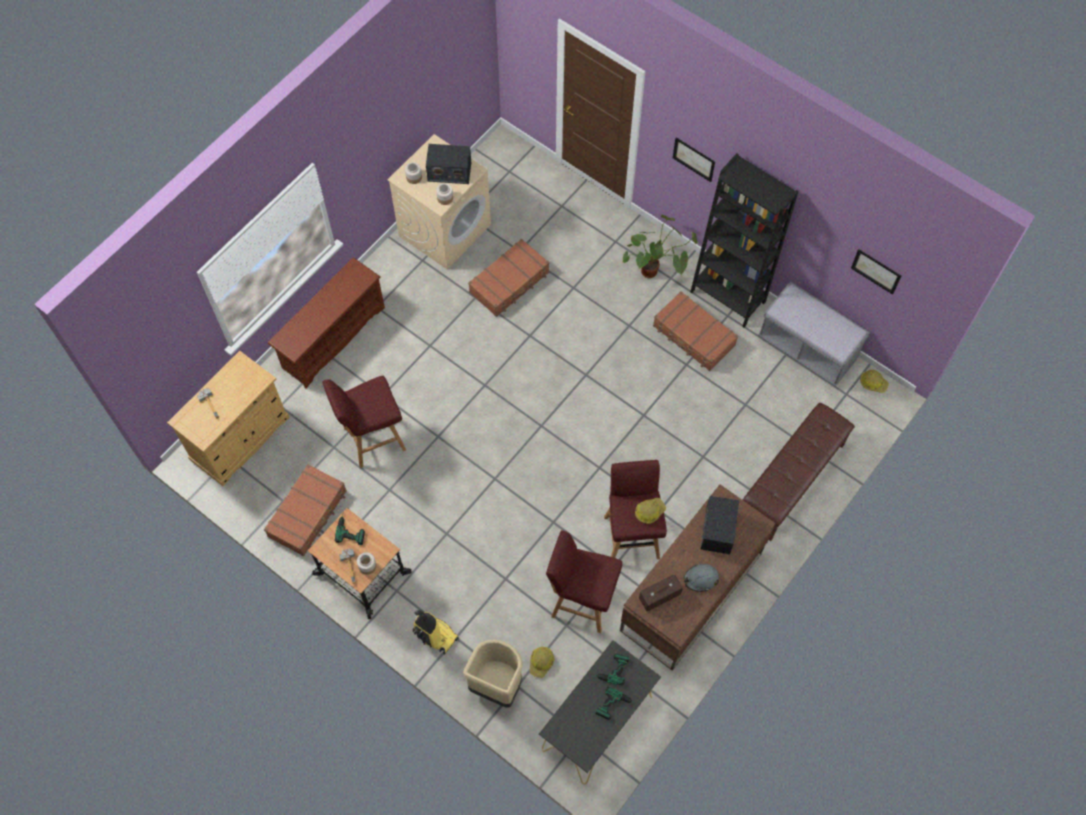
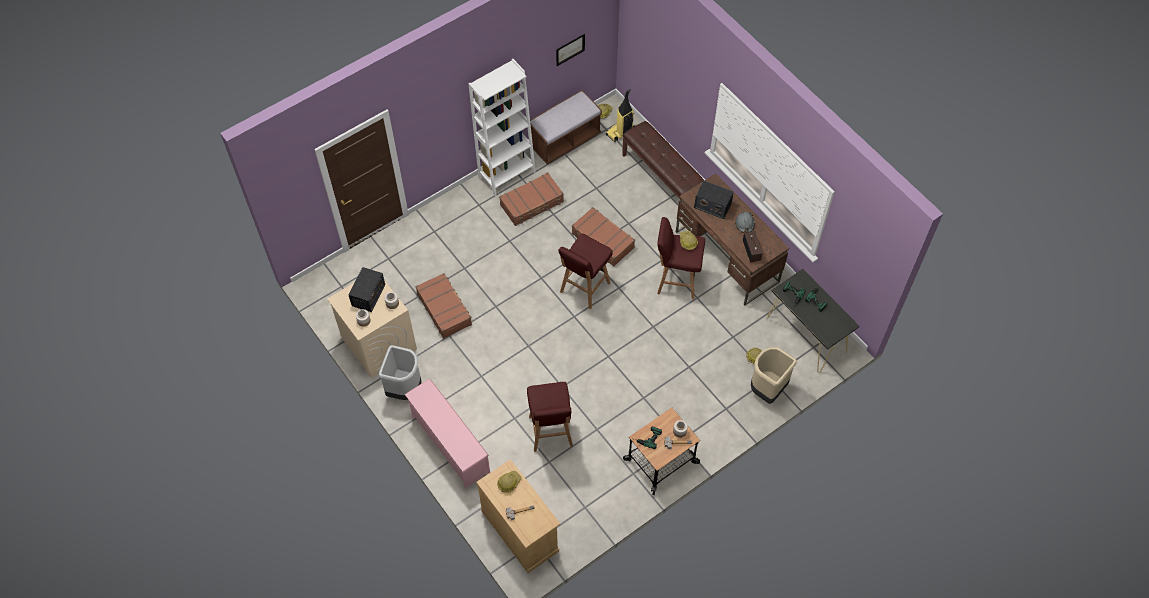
camera: 75 degrees left, 5 degrees down
(244, 384) = (509, 482): none -> hard hat
(308, 514) = (601, 491): brown suitcase -> brown suitcase (603, 240)
(332, 337) = (449, 444): brown shoe rack -> pink shoe rack
(392, 272) = (405, 389): none -> grey trash can
(434, 635) = (721, 422): vacuum cleaner -> vacuum cleaner (620, 132)
(581, 601) = (717, 323): red stool -> red stool (584, 288)
(656, 268) = (466, 211): potted plant -> none
(694, 159) = (440, 124): picture -> none
(728, 296) = (507, 174): black bookcase -> white bookcase
(807, 348) = (564, 140): grey bench -> brown bench

